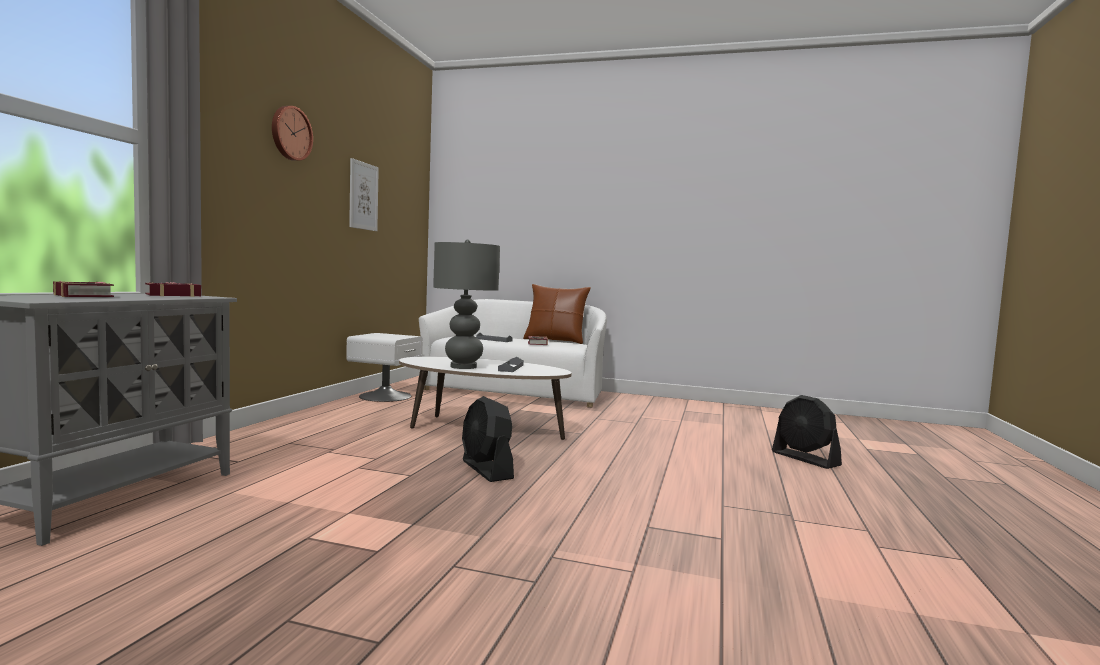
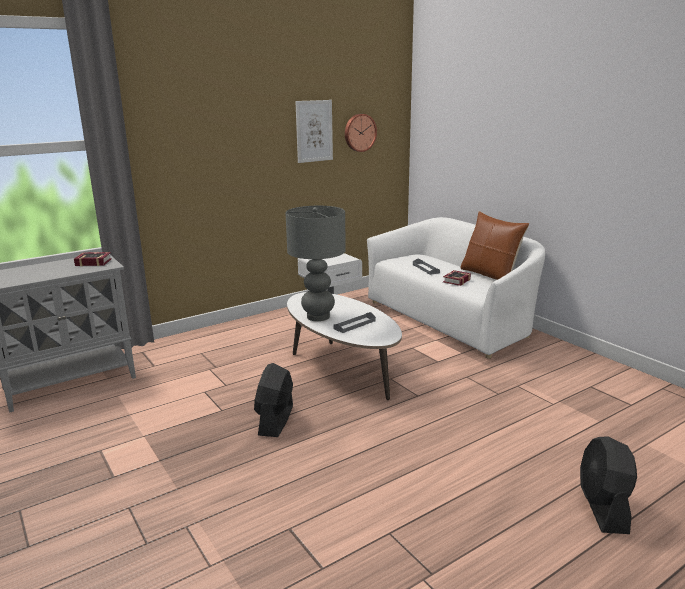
camera: 40 degrees right, 15 degrees up
(84, 295) = (38, 269): book -> none
(290, 133) = (223, 100): wall clock -> wall clock (359, 132)

